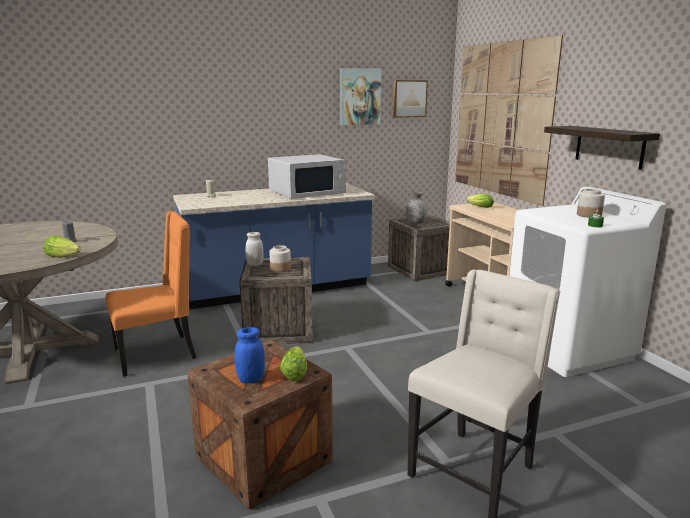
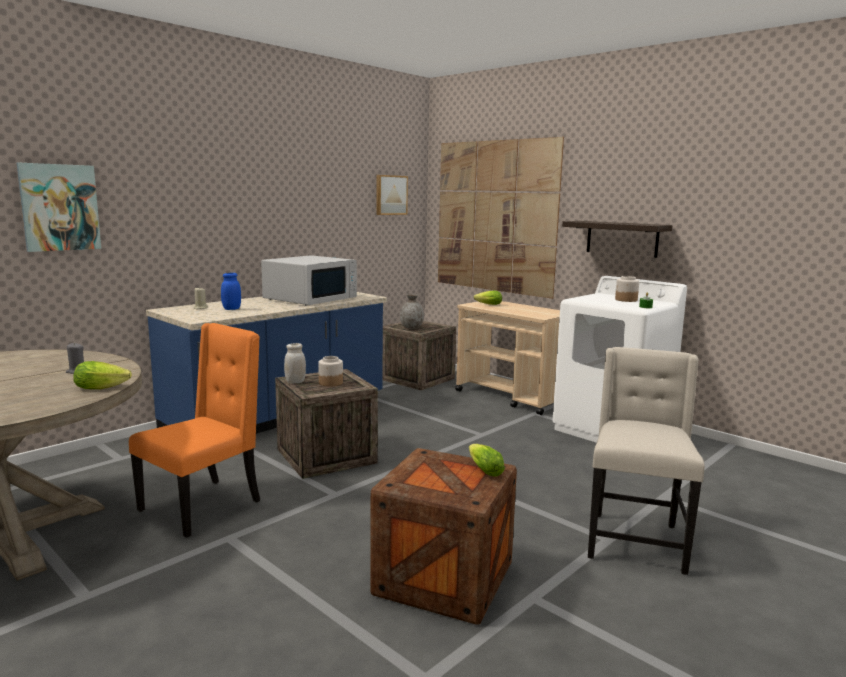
camera: 25 degrees left, 5 degrees down
(251, 379) = (450, 483): blue jar -> blue jar (231, 309)
(359, 96) = (345, 191): picture -> picture (59, 207)

